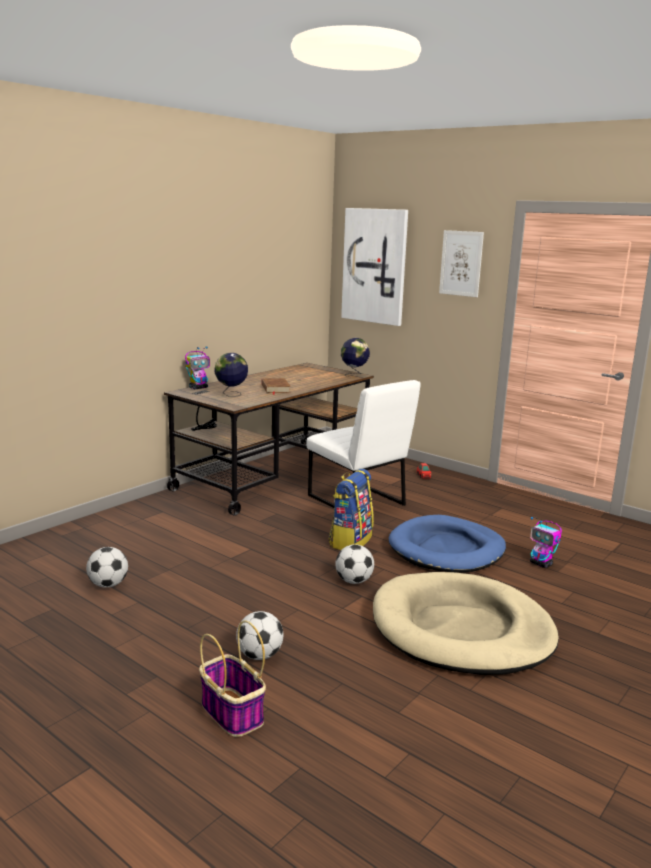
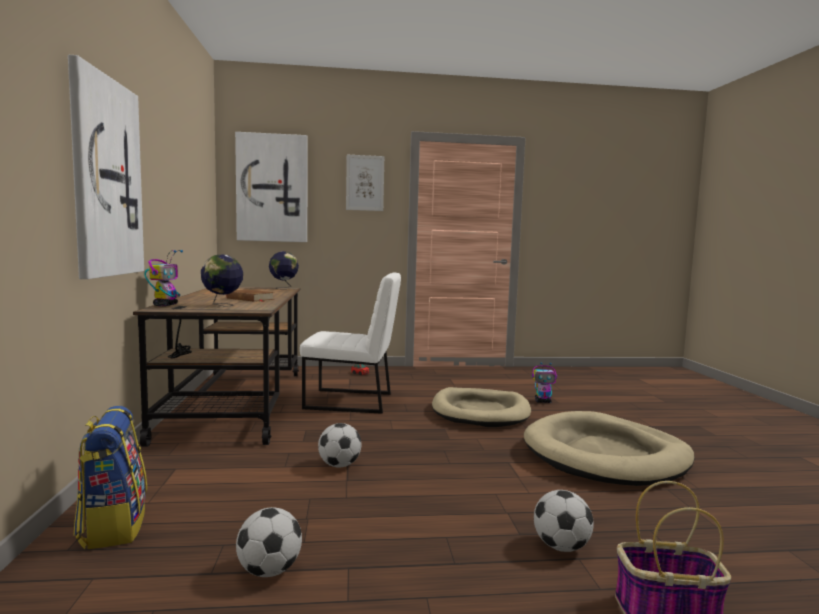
camera: 45 degrees left, 10 degrees down
(136, 299) = (105, 178): none -> picture
(350, 541) = (410, 429): backpack -> backpack (113, 526)
(354, 581) = (479, 454): football -> football (339, 465)
(447, 549) = (480, 411): blue dog bed -> beige dog bed

